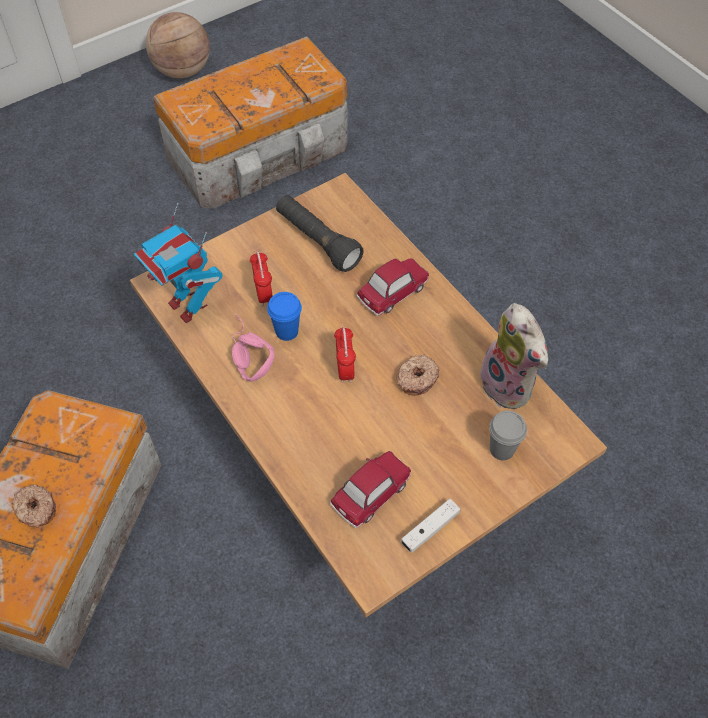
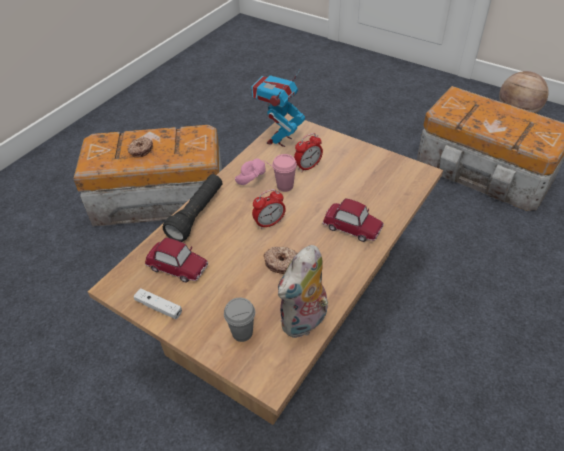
camera: 70 degrees right, 10 degrees down
(286, 331) = (285, 186): blue cup -> pink cup
(317, 241) = (369, 176): black flashlight -> black flashlight (197, 214)

